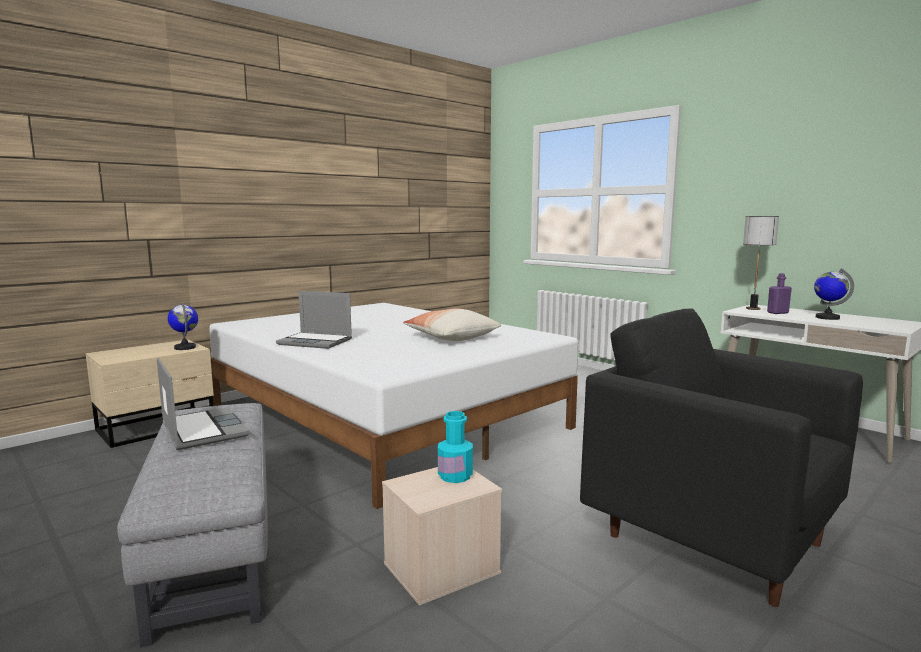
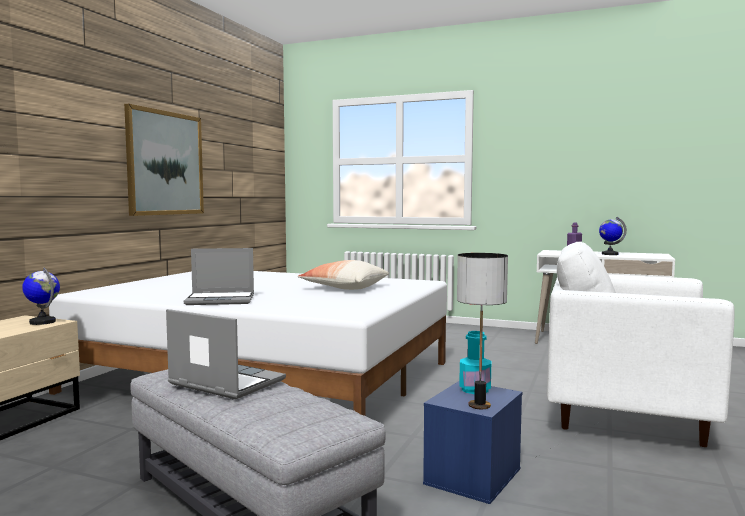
camera: 25 degrees left, 5 degrees down
(336, 203) = (165, 163): none -> picture
(441, 569) = (473, 477): beige storage box -> blue storage box
(711, 538) = (625, 417): black armchair -> white armchair
(752, 309) = (552, 252): table lamp -> table lamp (479, 406)

